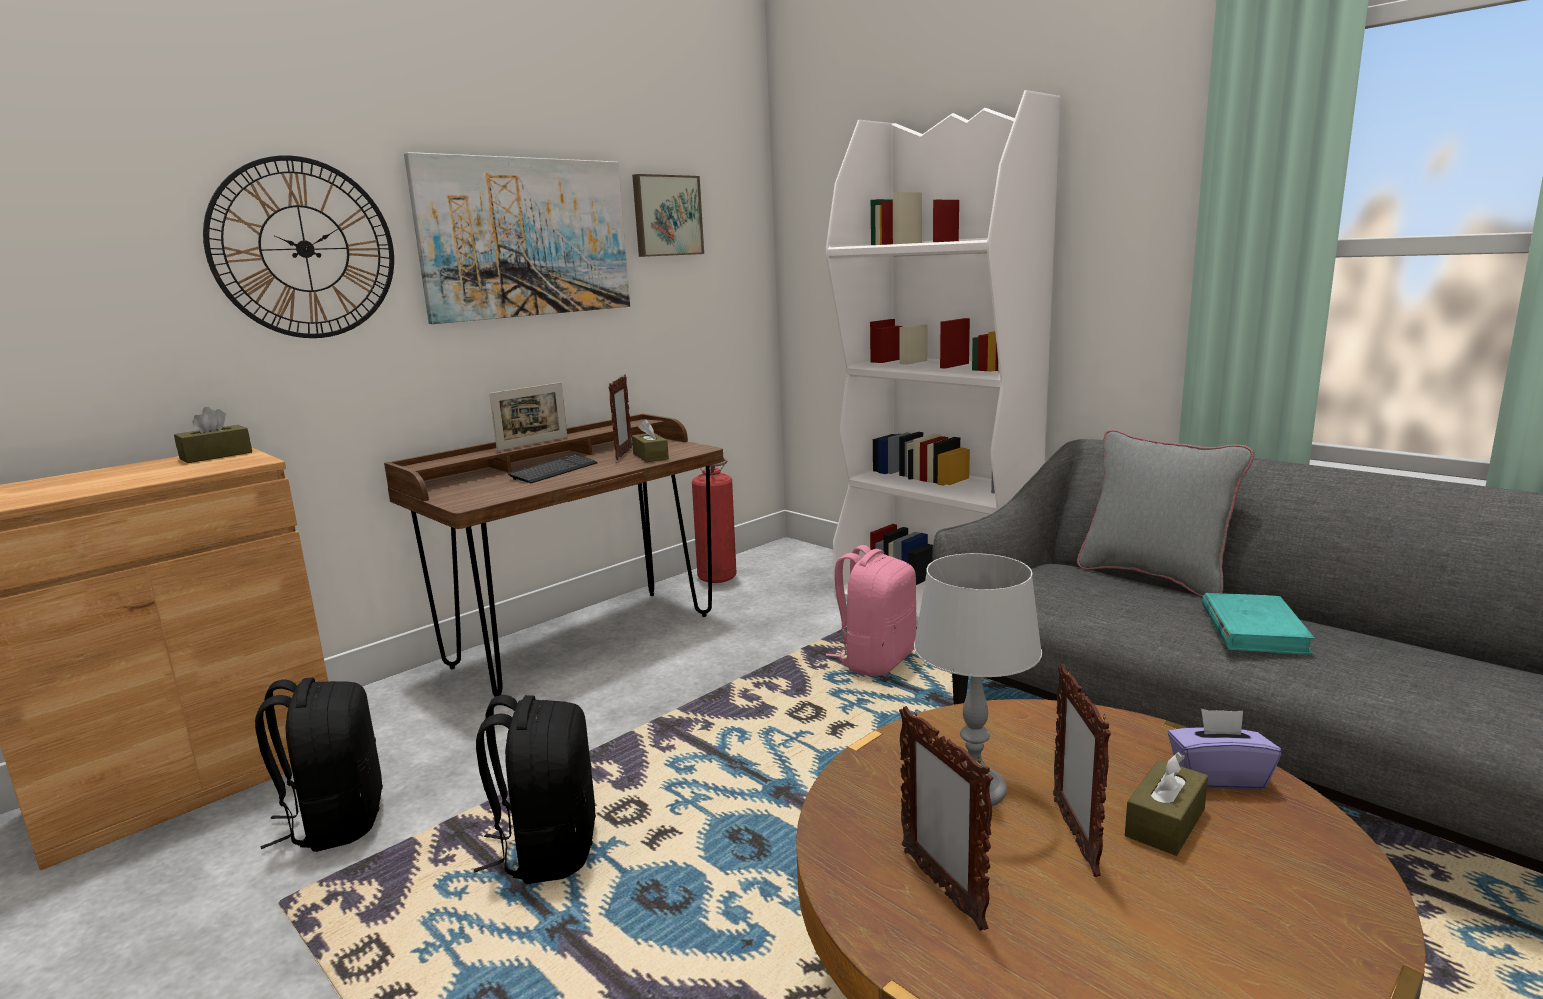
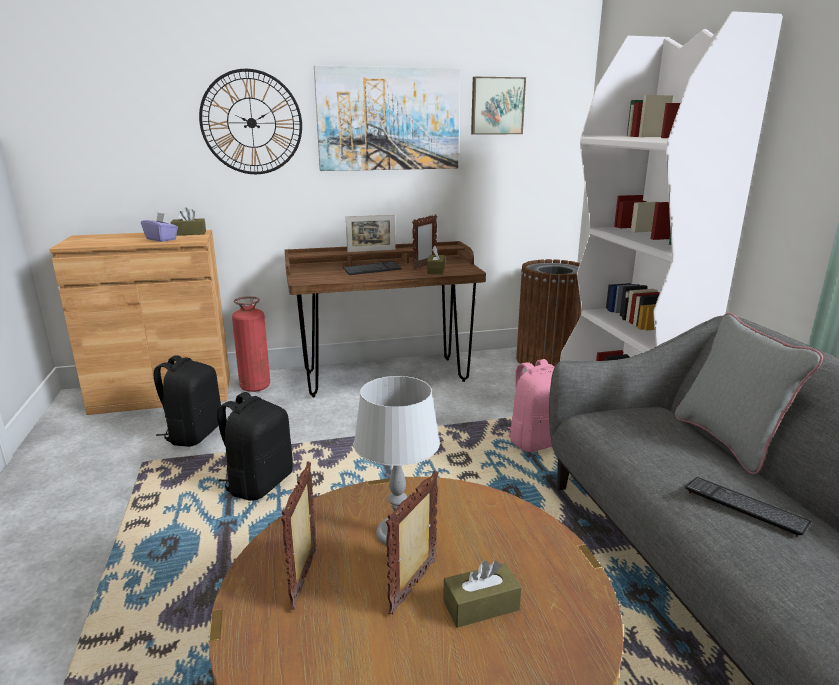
camera: 30 degrees right, 5 degrees up
(717, 577) = (496, 358): fire extinguisher -> fire extinguisher (255, 387)
(783, 563) = (547, 360): none -> brown trash can
(1218, 776) = (562, 595): purple tissue box -> purple tissue box (161, 239)
(1253, 629) = (745, 507): turquoise book -> keyboard

